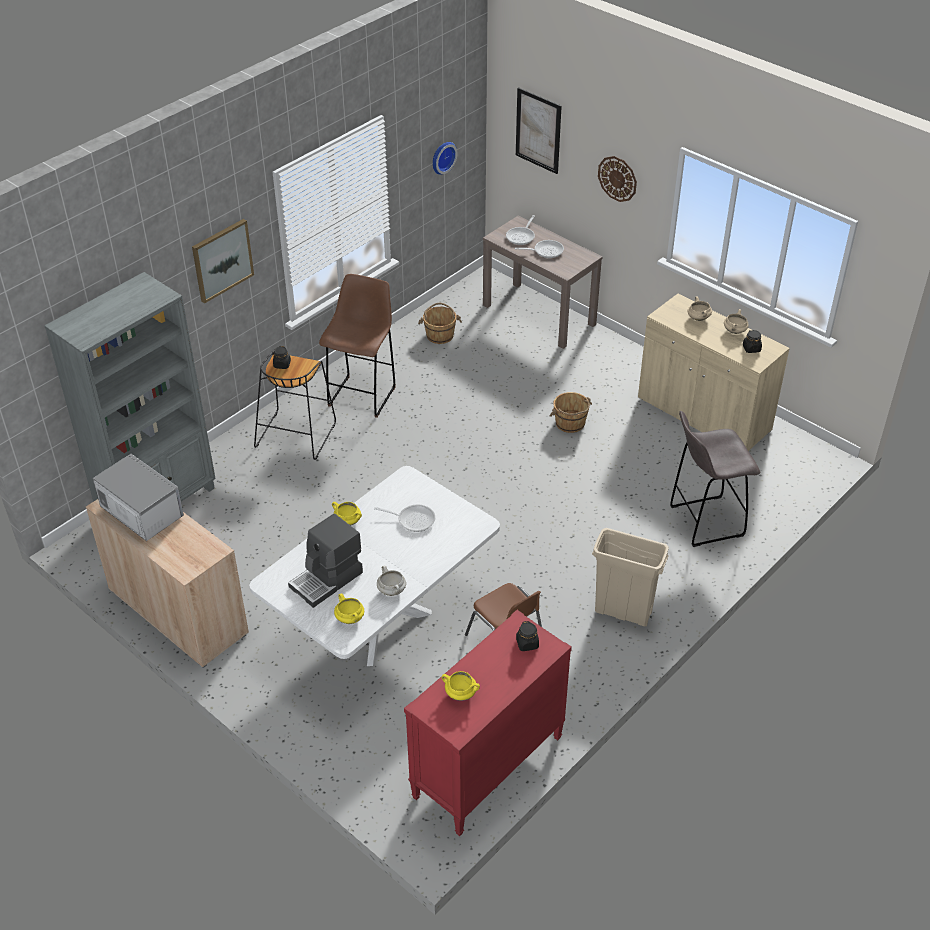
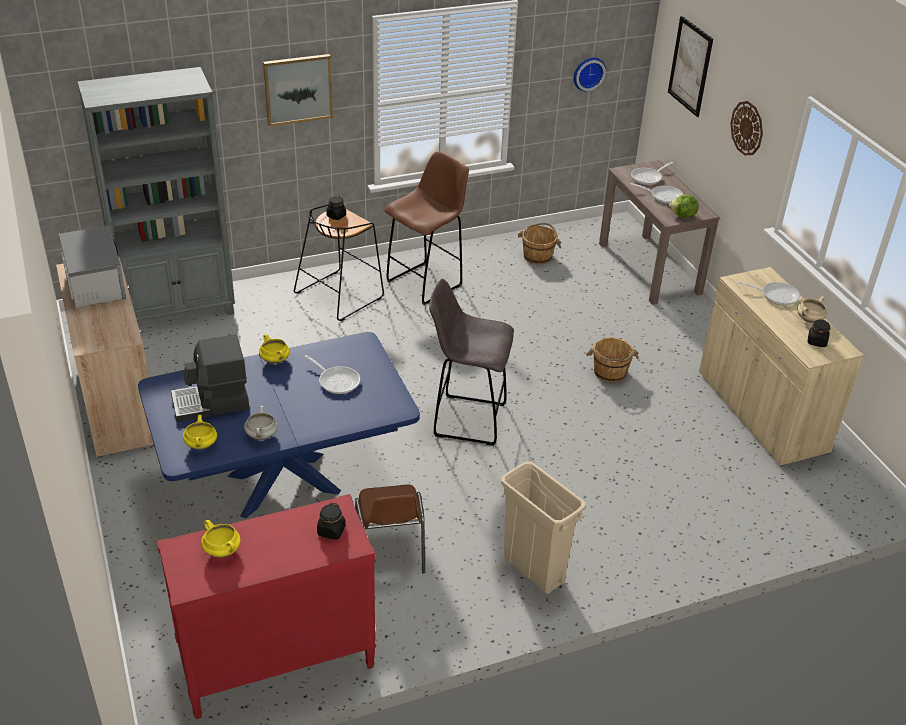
camera: 25 degrees right, 5 degrees down
(381, 624) = (284, 484): white dining table -> blue dining table
(574, 265) = (683, 216): none -> lettuce
(698, 318) = (776, 295): beige cooking pot -> frying pan
(704, 521) = (688, 515): grey stool -> grey stool (467, 419)

